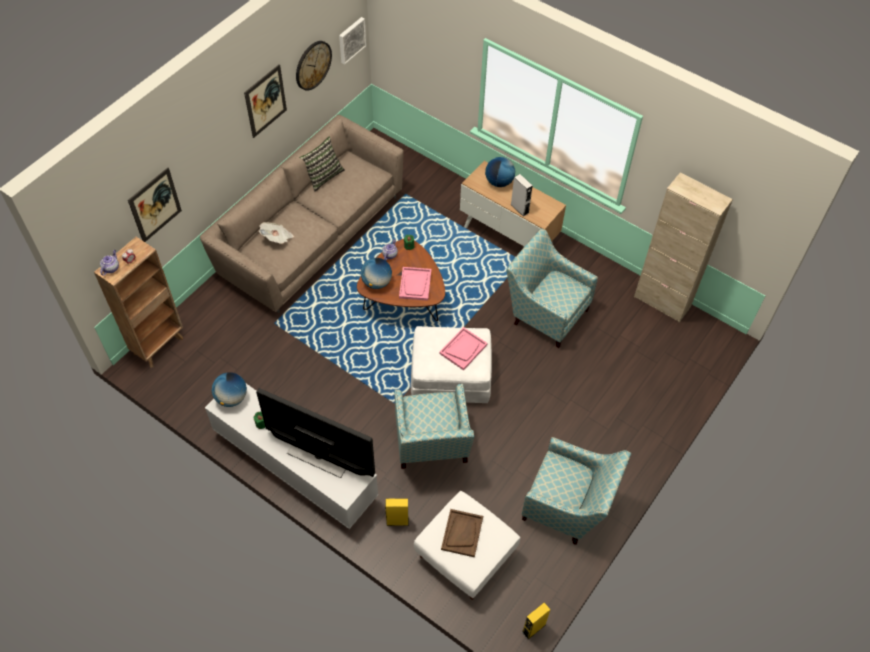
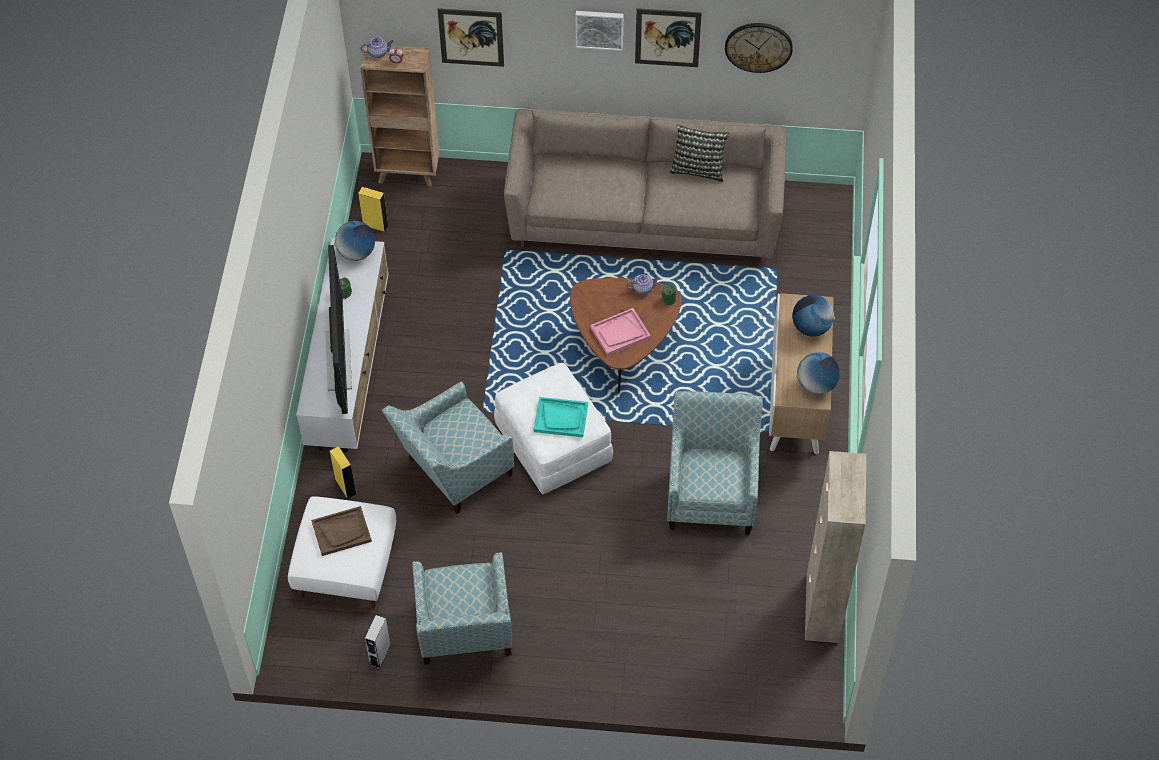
camera: 60 degrees right, 0 degrees up
(277, 238) = (580, 177): newspaper -> none
(351, 40) = (836, 59): picture -> picture (599, 28)
(376, 282) = (595, 297): globe -> globe (816, 385)
(463, 349) = (561, 418): pink tray -> turquoise tray
(519, 208) = (786, 367): grey speaker -> grey speaker (380, 654)
(533, 628) = (302, 669): yellow speaker -> yellow speaker (375, 225)

